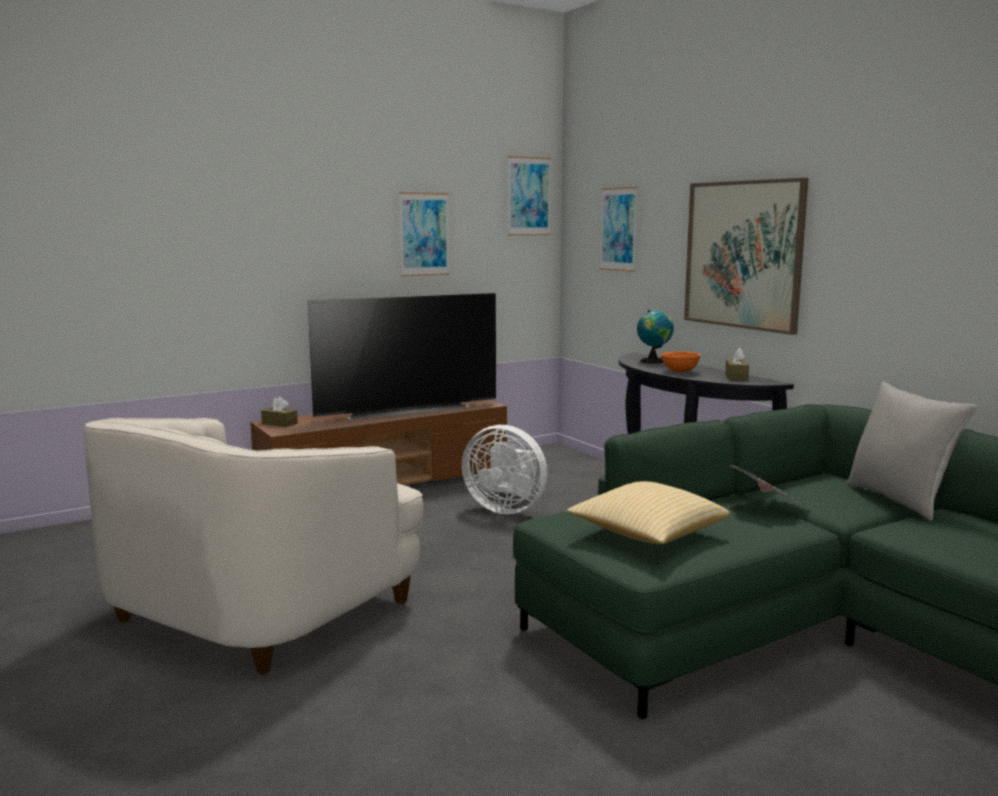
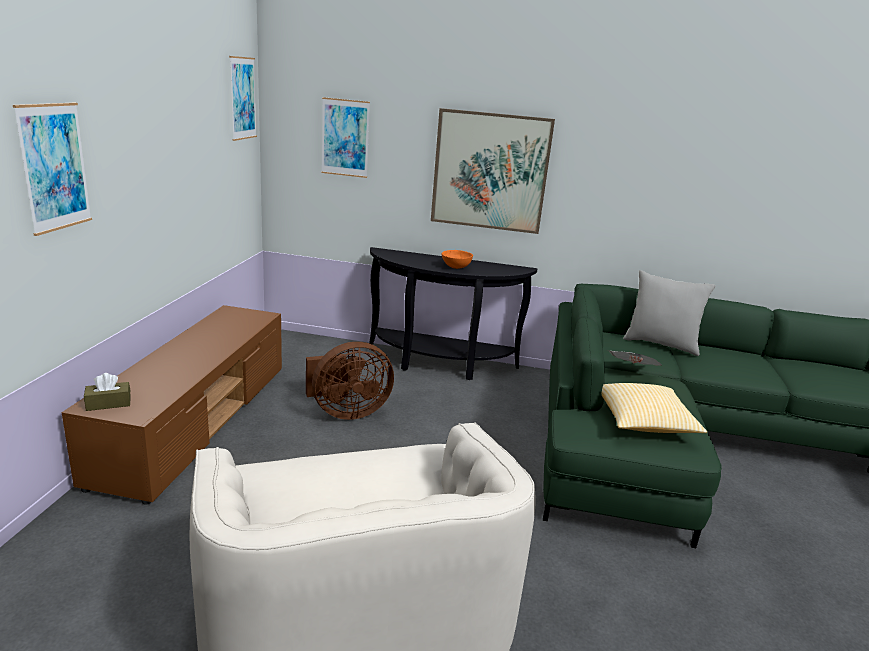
camera: 50 degrees left, 10 degrees up
(406, 410) = (205, 343): television -> none
(424, 234) = (179, 147): picture -> picture (54, 167)
(506, 508) = (346, 412): white fan -> brown fan
(654, 361) = (411, 257): globe -> none
(736, 377) = (497, 267): brown tissue box -> none

